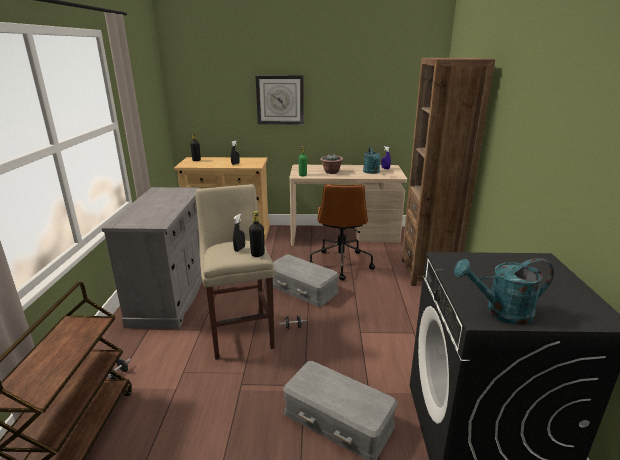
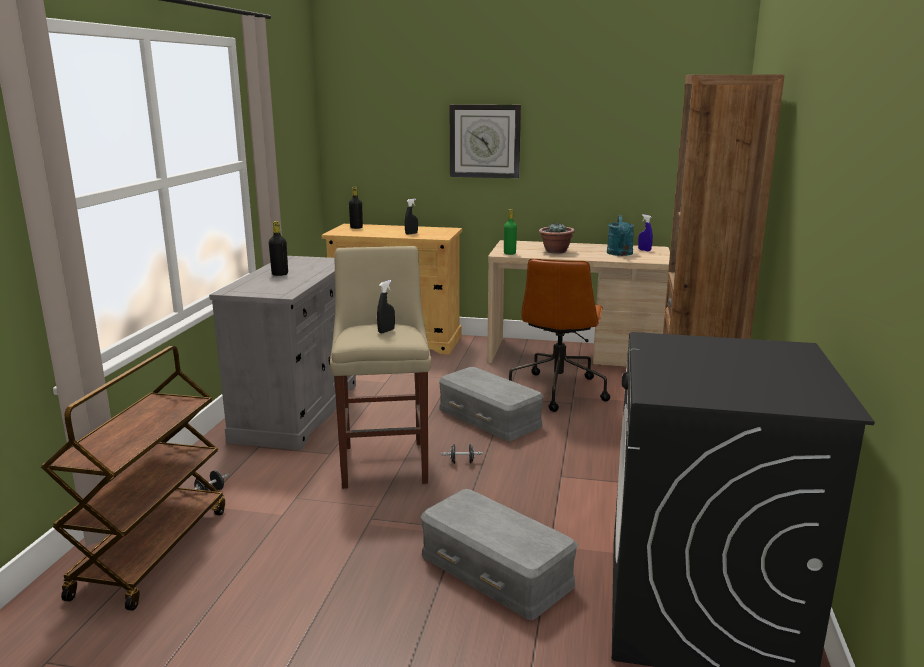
camera: 10 degrees right, 5 degrees down
(257, 254) = (409, 338): black bottle -> black bottle (280, 274)
(501, 312) = (690, 391): turquoise watering can -> none

